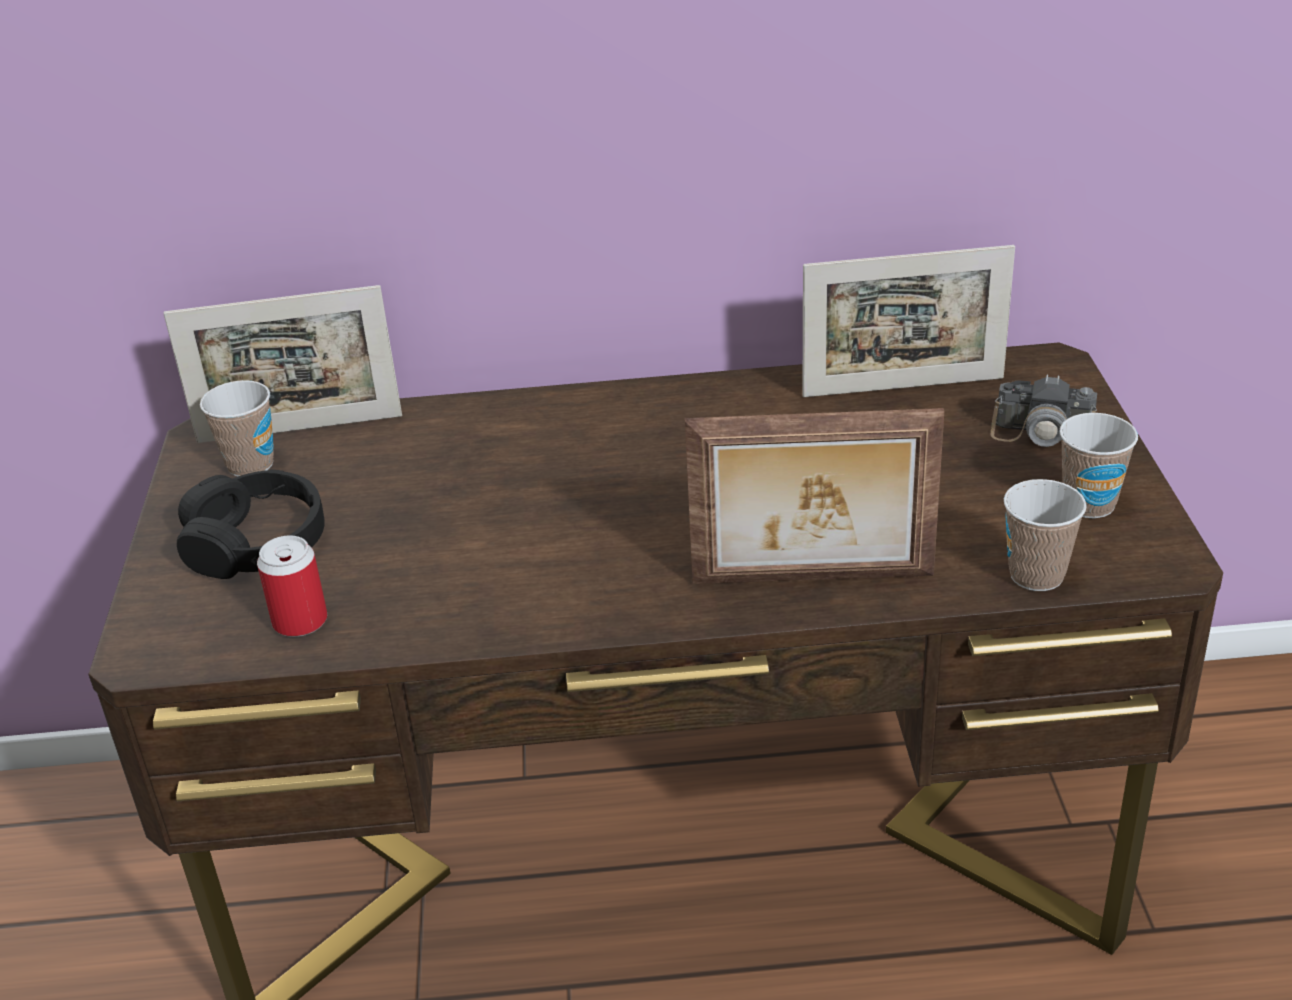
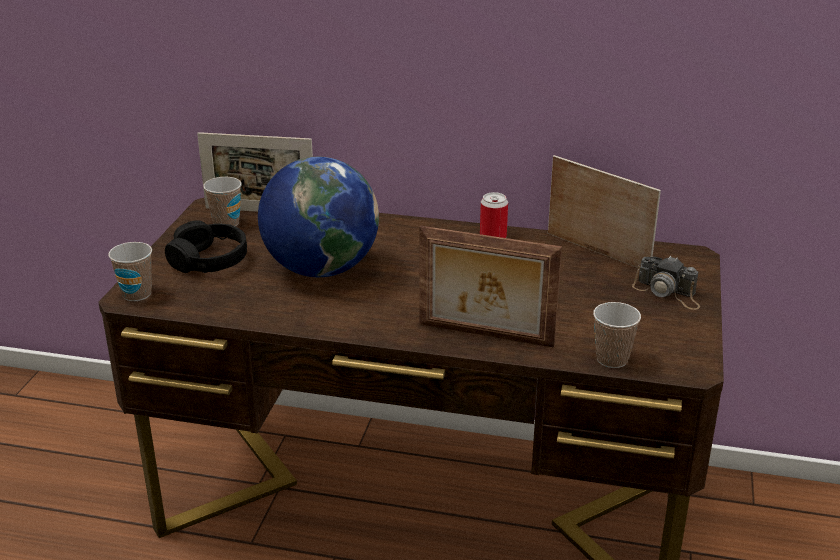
camera: 15 degrees right, 5 degrees down
(300, 621) = (210, 300): can -> can (493, 237)
(467, 517) = (321, 269): none -> globe
(903, 387) = (597, 252): picture frame -> picture frame turned 150 degrees counterclockwise
(1089, 504) = (666, 331): cup -> cup (136, 294)

